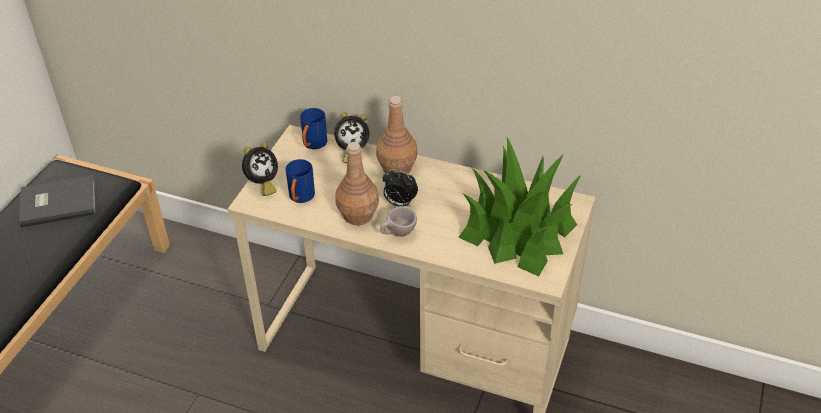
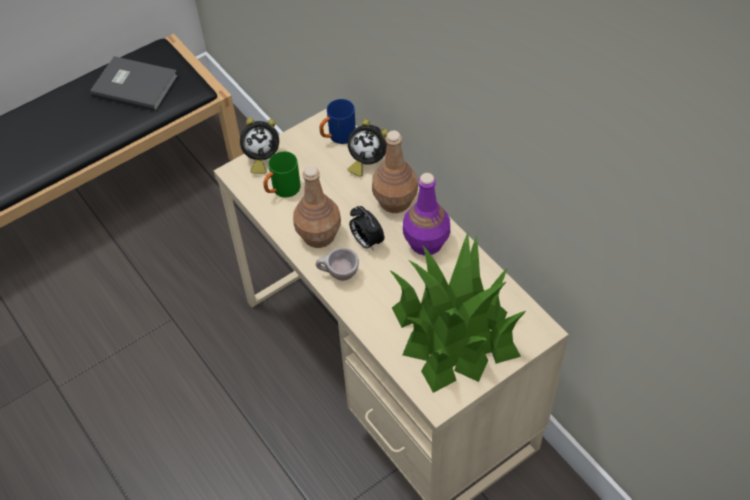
camera: 35 degrees right, 10 degrees up
(300, 198) = (282, 191): blue mug -> green mug
(445, 185) = (426, 243): none -> purple bottle

